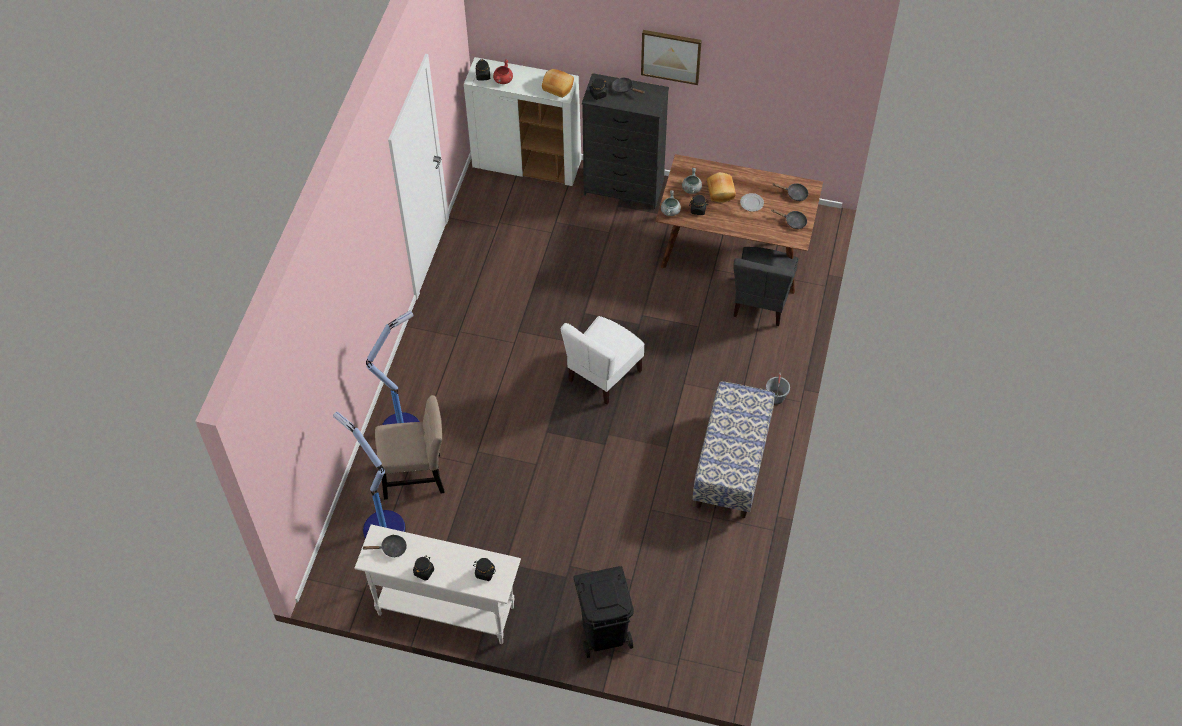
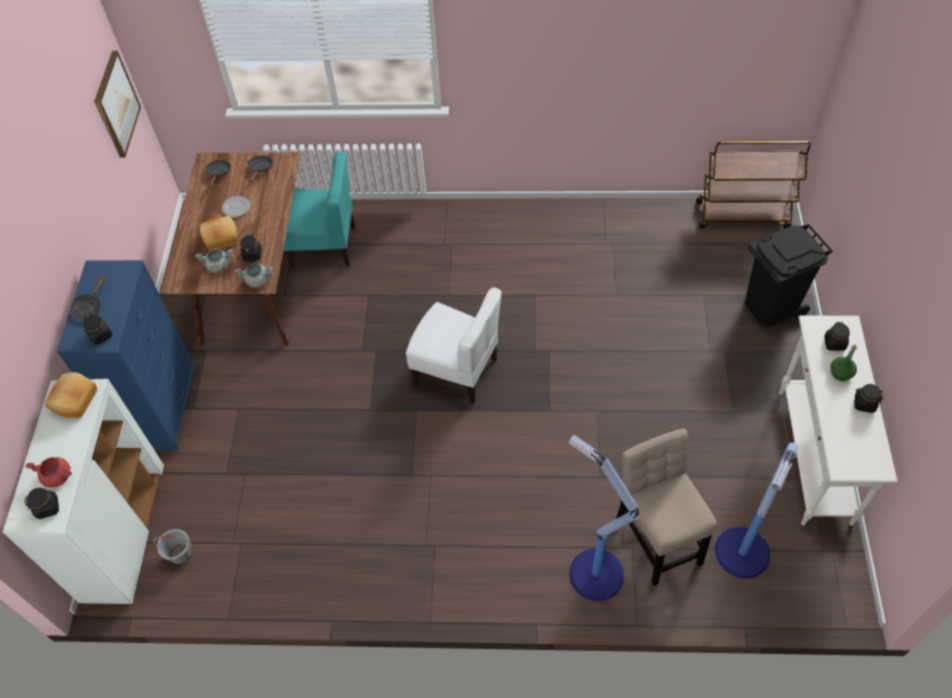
camera: 100 degrees left, 0 degrees up
(391, 548) = (852, 447): black frying pan -> none
(456, 566) = (841, 373): none -> green bottle
(624, 187) = (162, 407): black dresser -> blue dresser
(671, 56) = (57, 227): picture -> picture (116, 104)
(722, 648) = (743, 214): none -> brown cart
(732, 465) = (539, 238): bench -> none
(761, 301) = (324, 246): grey chair -> turquoise chair
(776, 397) = (447, 216): grey bucket -> grey bucket (180, 554)

